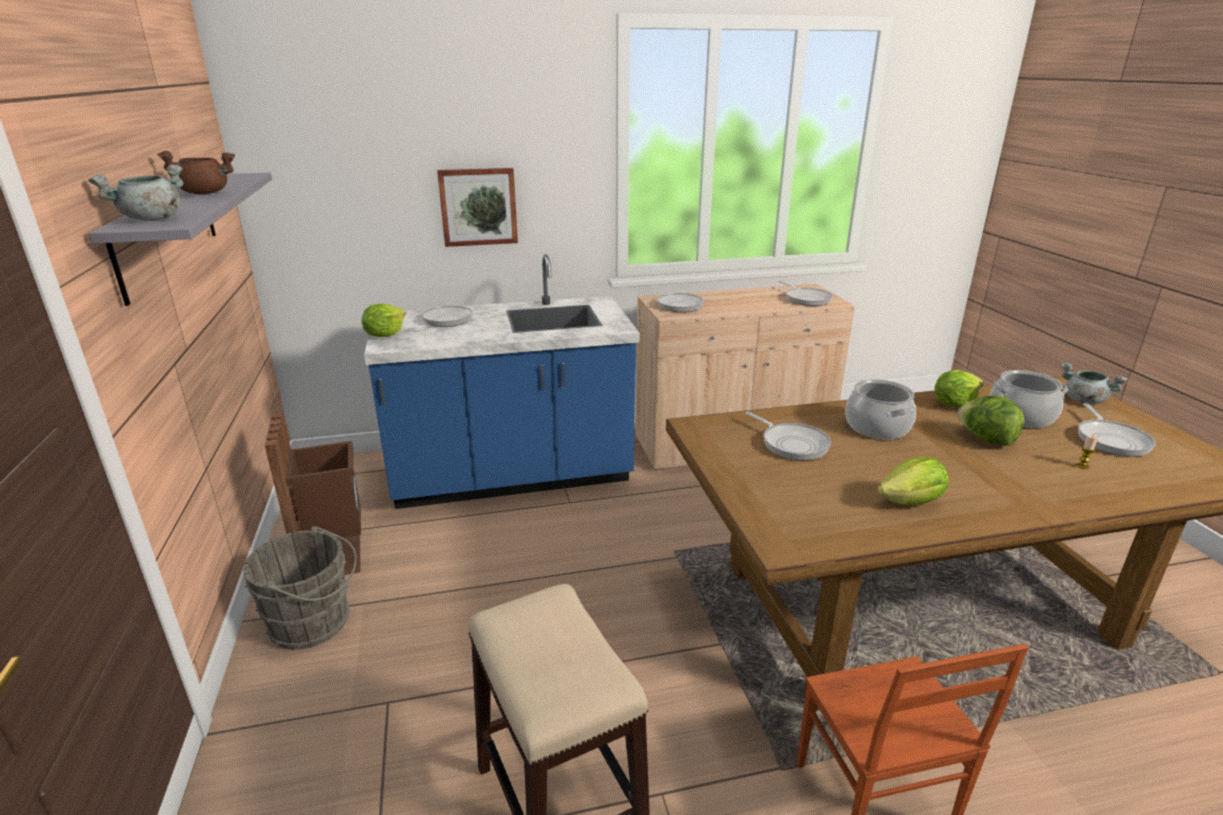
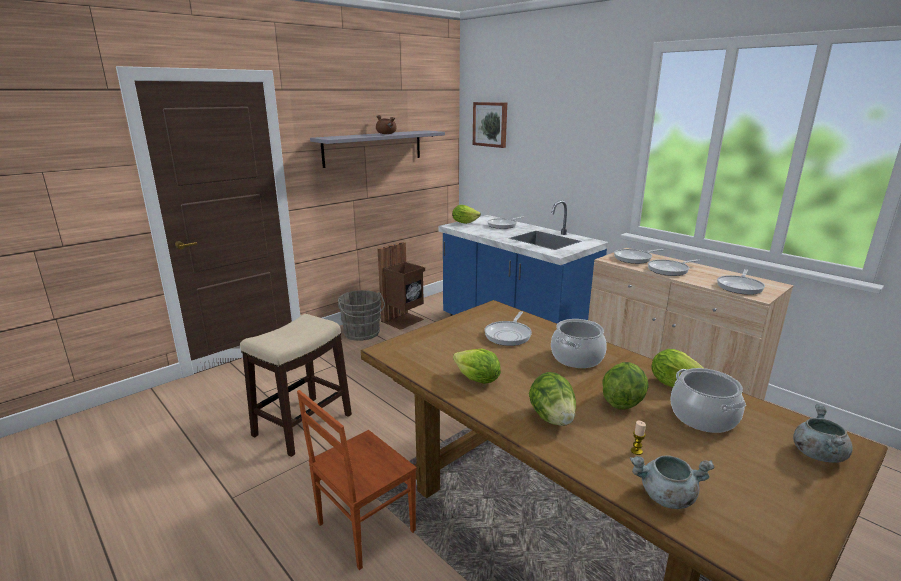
camera: 60 degrees right, 5 degrees down
(151, 219) = (335, 137): grey cooking pot -> grey cooking pot (666, 497)
(478, 206) = (554, 166): picture -> picture (490, 124)
(1015, 485) = (552, 418): none -> lettuce
(1111, 440) = (728, 470): frying pan -> frying pan (670, 270)

